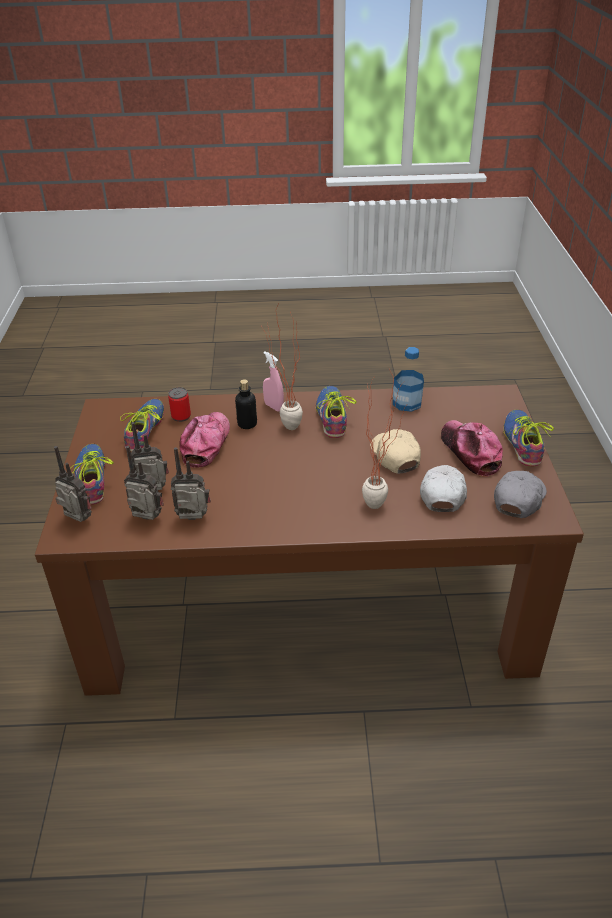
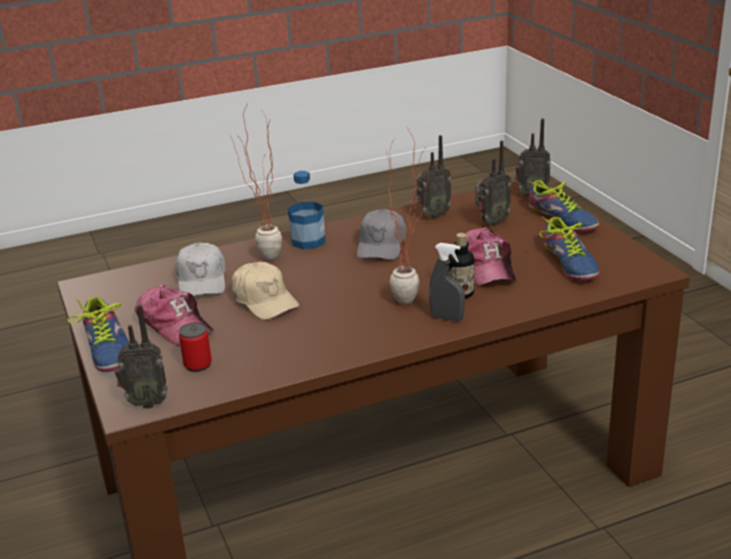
camera: 160 degrees right, 10 degrees down
(147, 520) = (473, 207): radio -> radio (146, 402)
(181, 416) = (548, 283): can -> can (198, 365)
(273, 407) = (447, 318): pink spray bottle -> grey spray bottle
(332, 416) = (363, 324): shoe -> none
(407, 403) = (270, 364): bottle -> bottle (308, 241)
(519, 499) = (119, 293): grey cap -> grey cap (381, 245)

